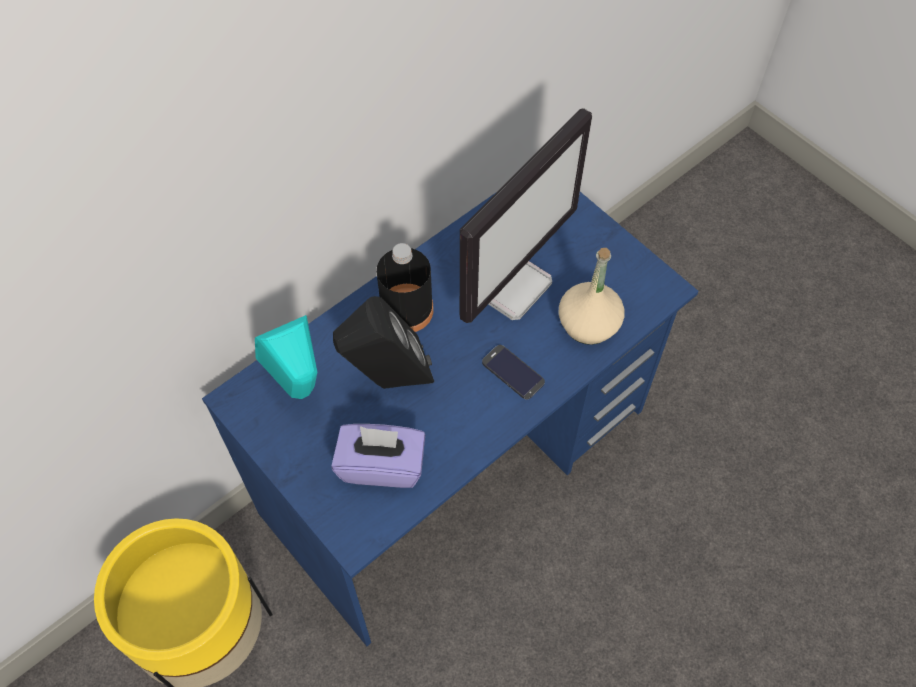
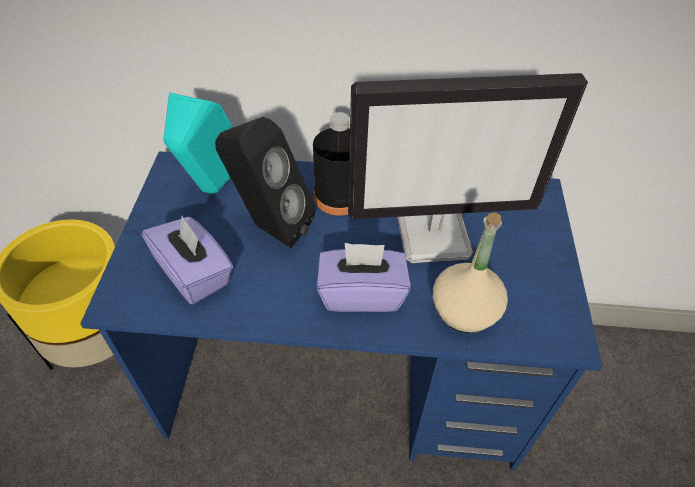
camera: 45 degrees right, 10 degrees down
(513, 372) = (361, 293): phone -> purple tissue box

